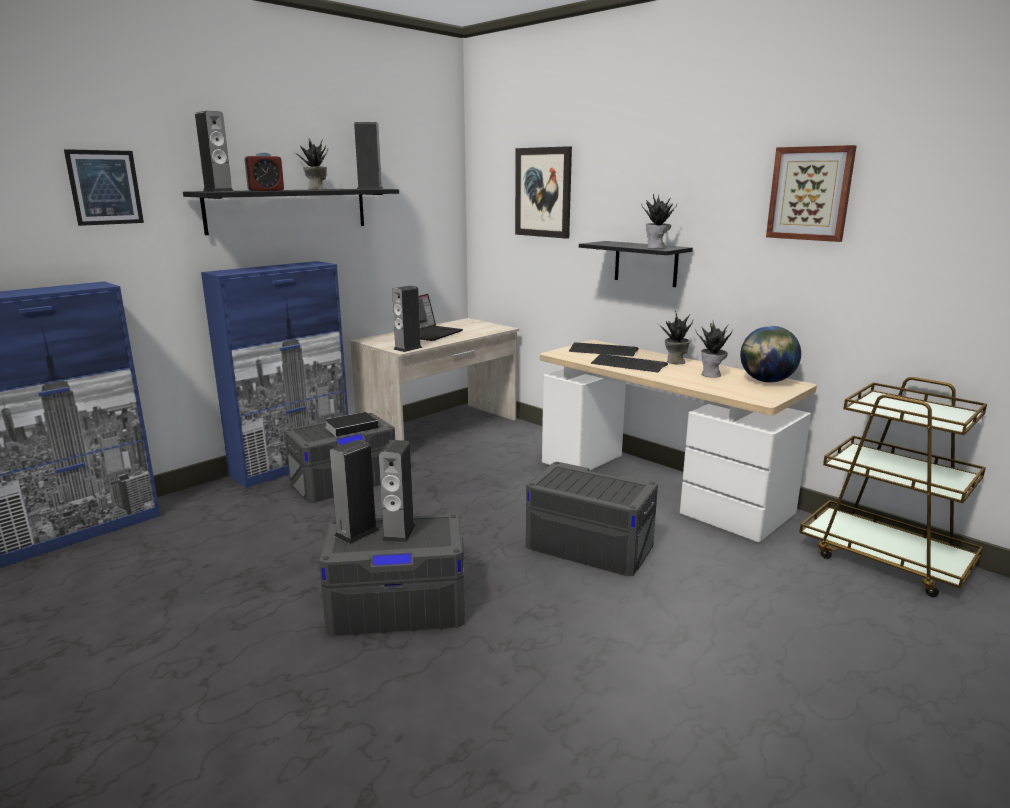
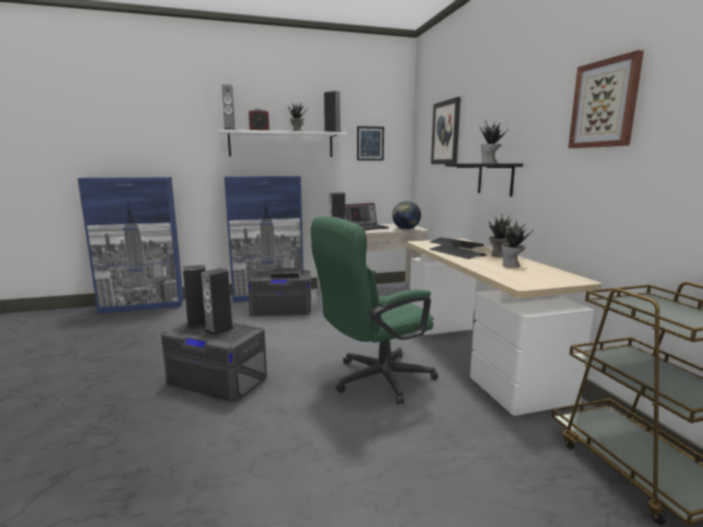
camera: 30 degrees right, 5 degrees down
(105, 187) = (176, 128): picture -> picture (370, 143)
(288, 210) = (281, 144): black shelf -> white shelf
(589, 546) = (374, 380): grey storage box -> green office chair
(766, 381) = (553, 275): globe -> globe (405, 229)

